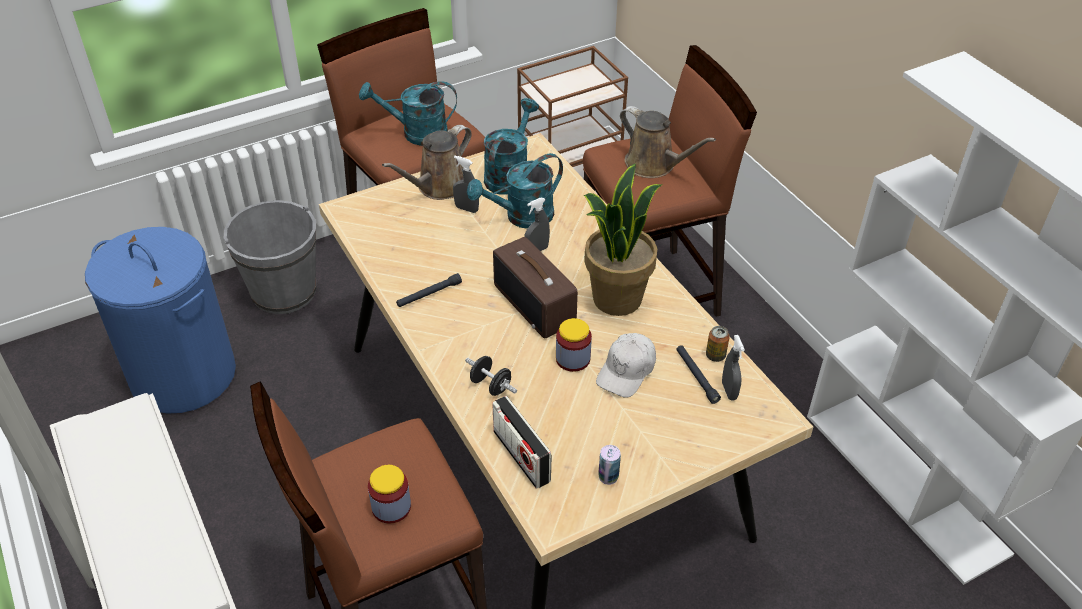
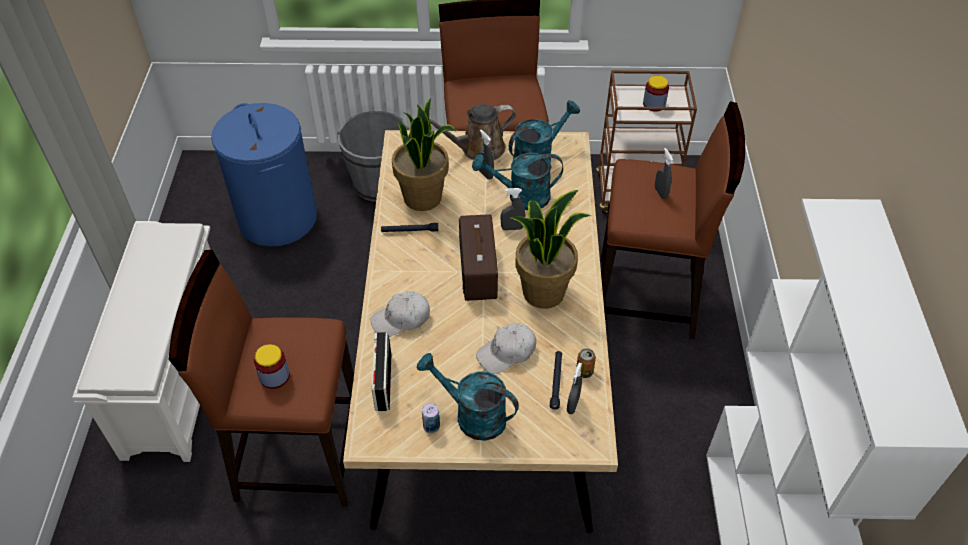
camera: 30 degrees right, 5 degrees up
(416, 133) = (494, 99): turquoise watering can -> turquoise watering can (472, 415)
(418, 256) = (423, 198): none -> potted plant
(490, 385) = (401, 319): black dumbbell -> white cap
(573, 359) = (474, 325): jar -> jar (654, 104)
(654, 165) = (660, 193): brown watering can -> grey spray bottle

